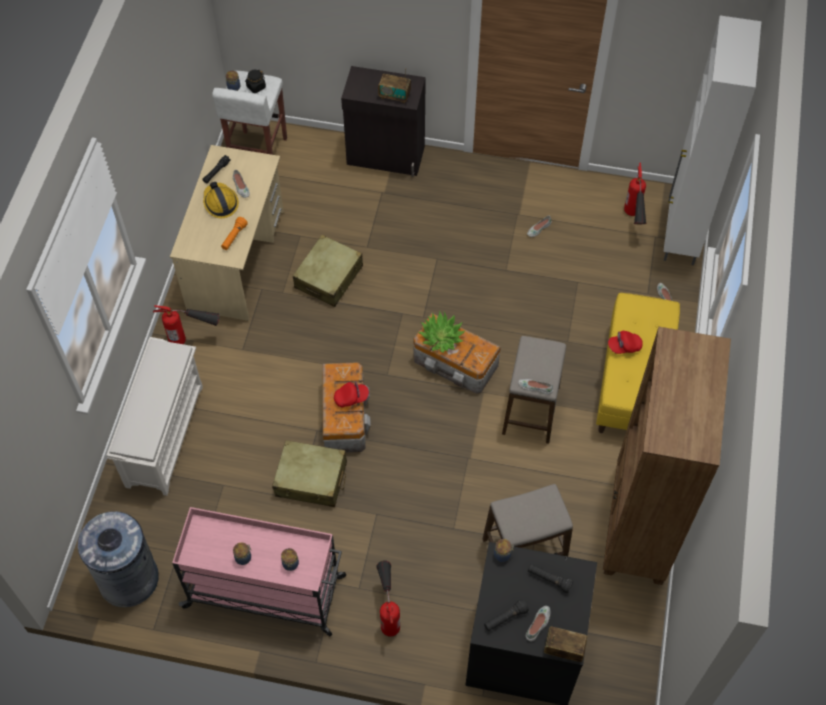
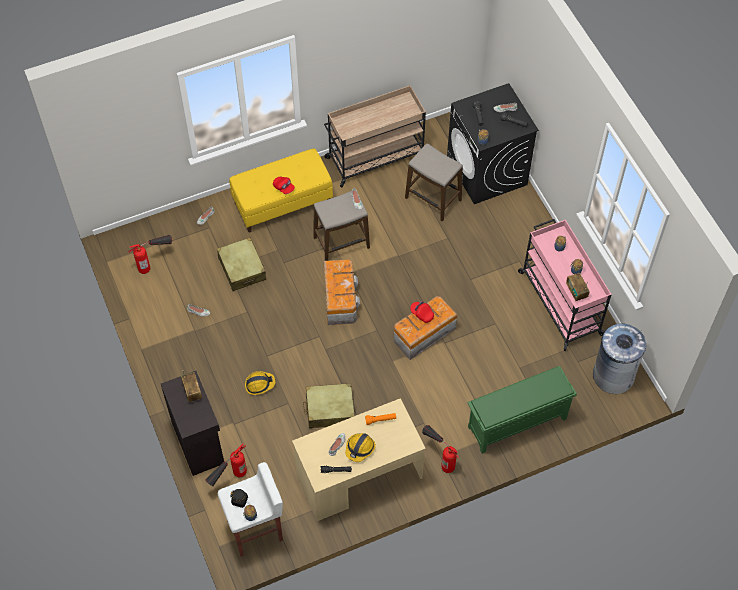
camera: 125 degrees left, 0 degrees up
(164, 434) = (516, 424): white shoe rack -> green shoe rack
(311, 479) = (477, 325): beige suitcase -> beige suitcase (242, 269)
(388, 610) = (519, 240): fire extinguisher -> fire extinguisher (229, 479)
(408, 235) = (259, 384): none -> hard hat
(441, 337) = (341, 293): potted plant -> none
(563, 649) = (508, 93): radio -> radio (576, 291)
(637, 526) = (375, 157): brown bookcase -> beige cart
(681, 235) = (147, 232): white cabinet -> none

